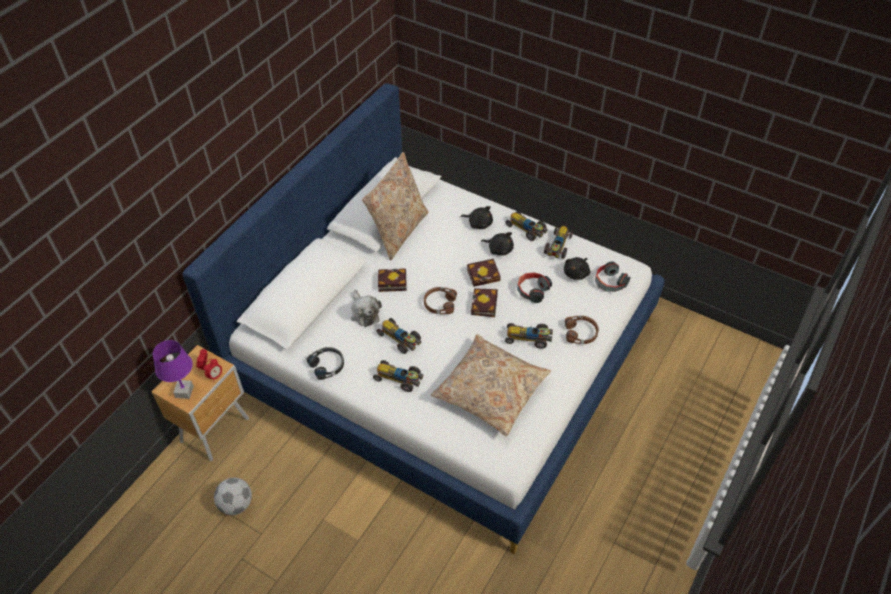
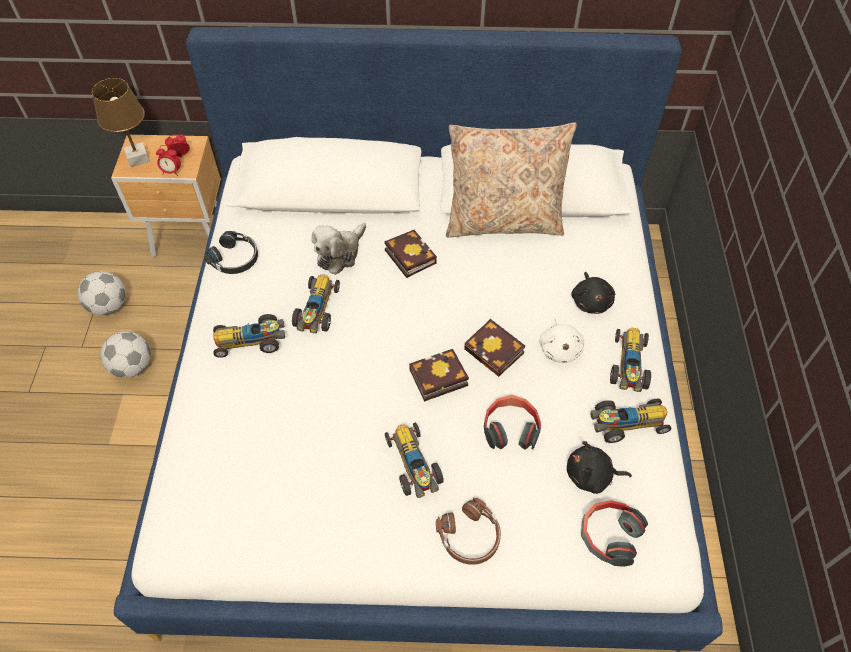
camera: 60 degrees right, 5 degrees up
(184, 391) = (138, 158): purple table lamp -> brown table lamp
(303, 505) = (133, 366): none -> football
(399, 379) = (251, 341): toy car -> toy car turned 90 degrees counterclockwise
(439, 303) = (406, 324): brown headphones -> none
(490, 391) = (284, 458): beige pillow -> none
(499, 249) = (560, 348): black plush toy -> white plush toy

